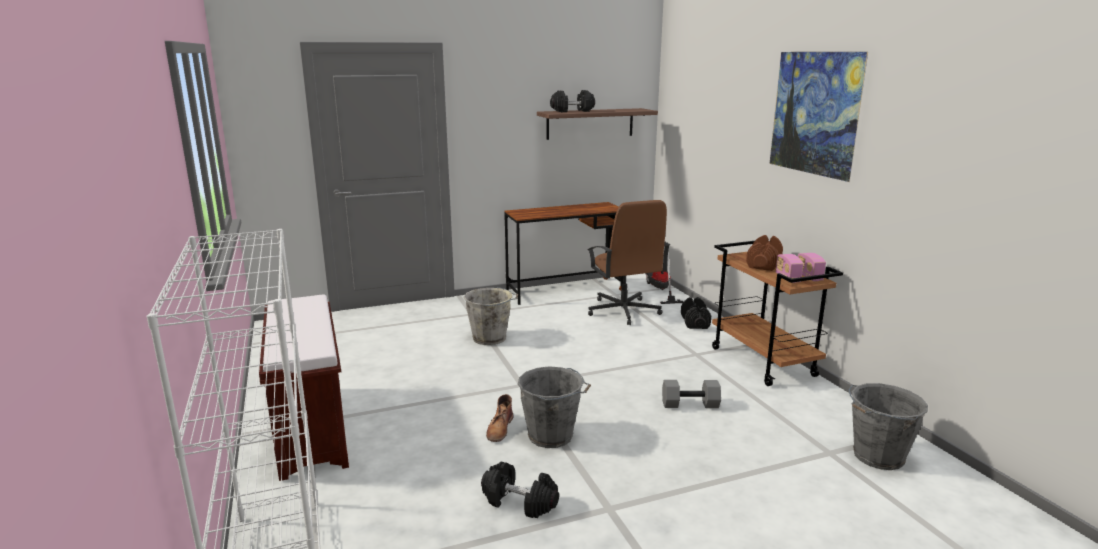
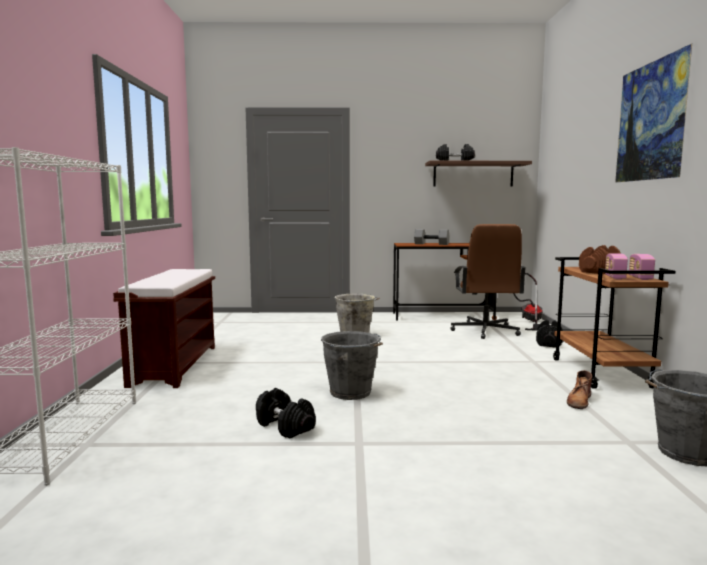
camera: 20 degrees right, 10 degrees down
(500, 428) = (312, 383): brown boot -> brown boot (579, 401)
(689, 405) = (498, 390): grey dumbbell -> grey dumbbell (431, 244)

